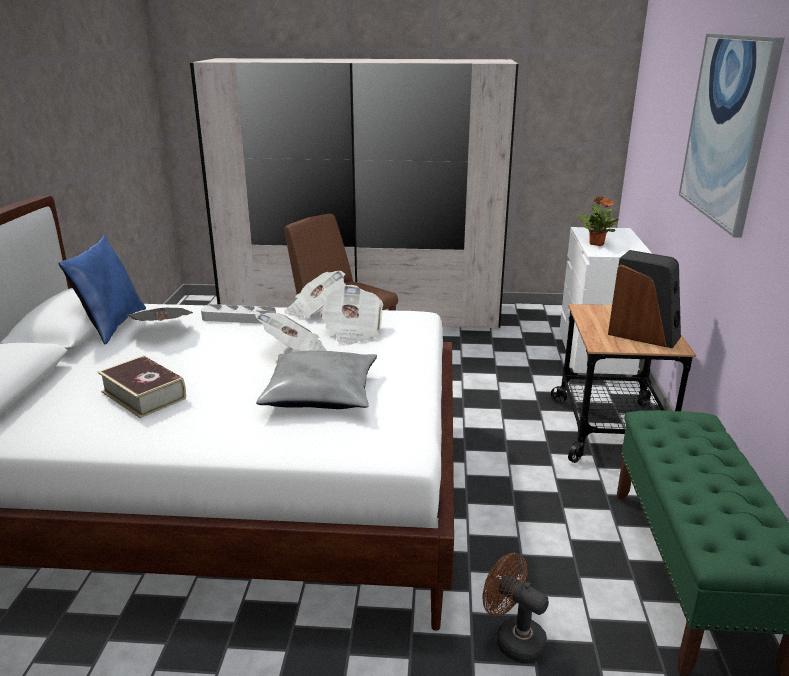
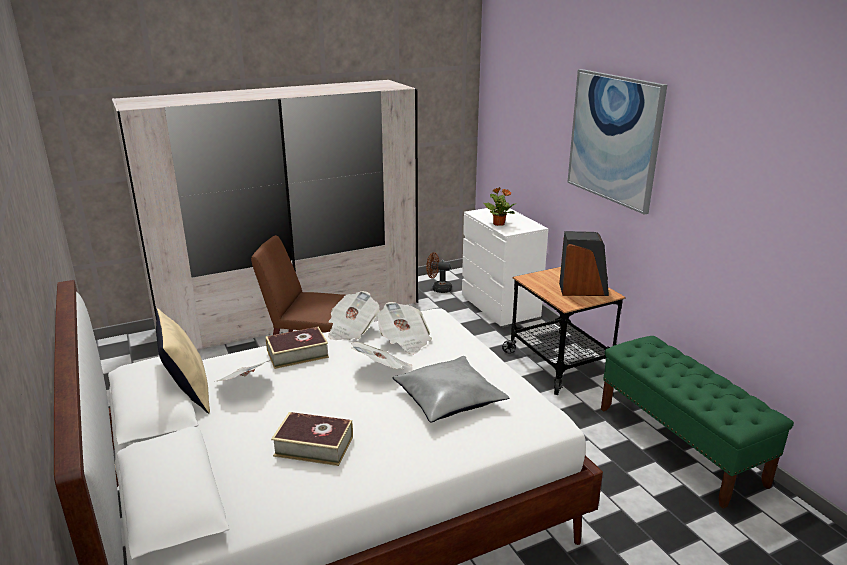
camera: 30 degrees left, 0 degrees up
(112, 325) = (188, 393): blue pillow -> beige pillow
(239, 318) = (297, 354): grey tray -> book
(513, 639) = (626, 528): brown fan -> brown fan (438, 289)

